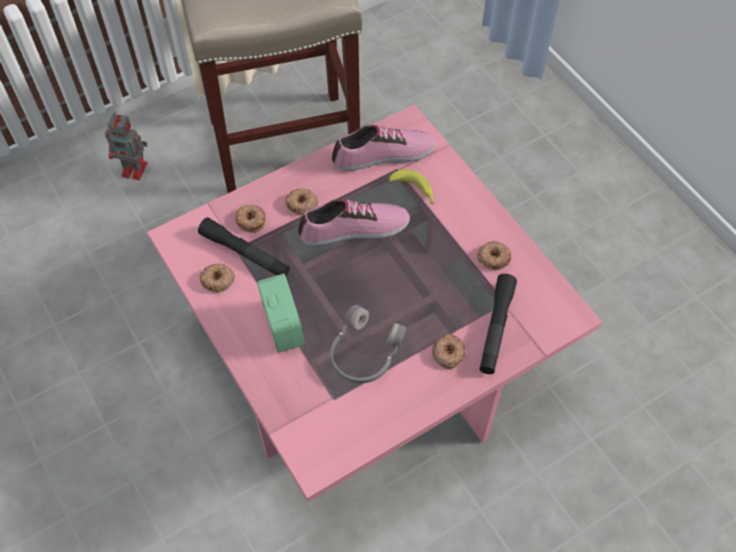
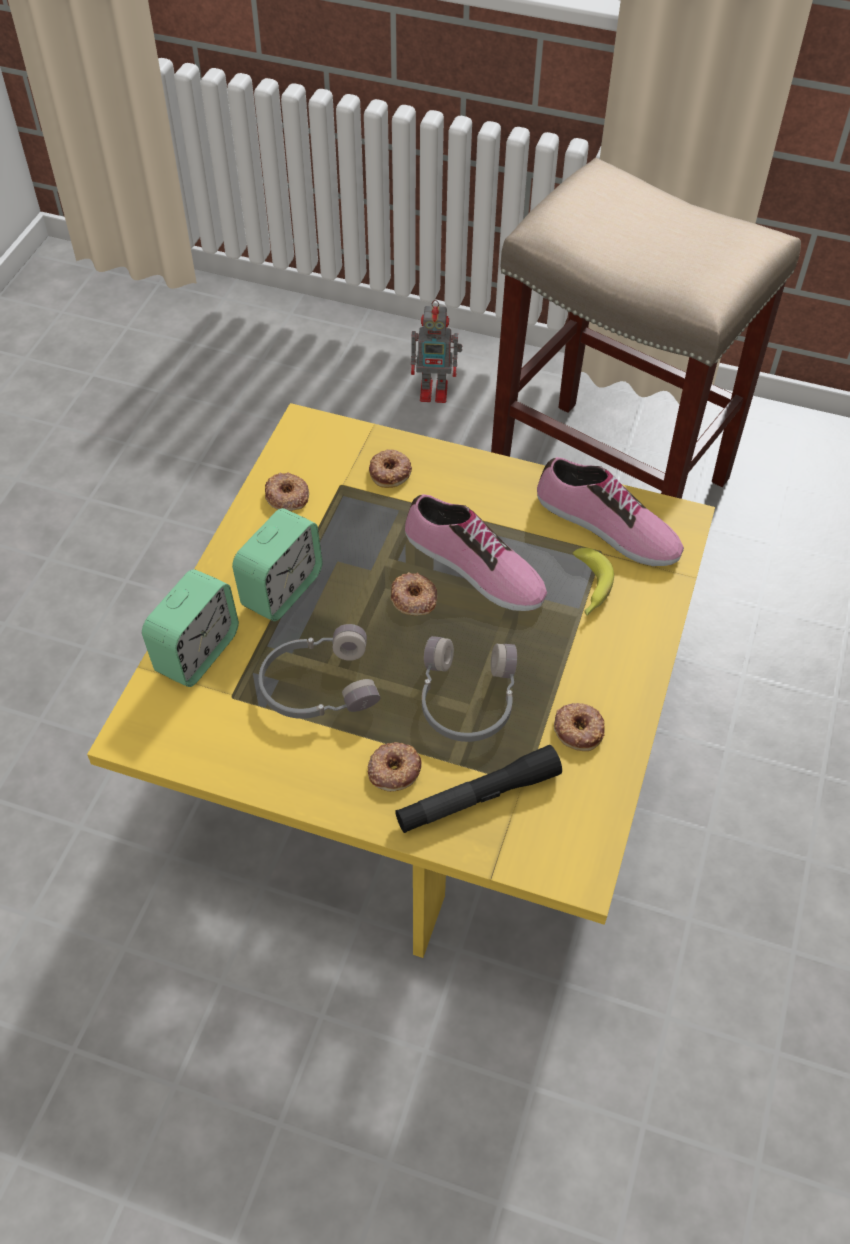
camera: 50 degrees right, 5 degrees down
(136, 169) = (435, 391): toy robot -> toy robot turned 60 degrees counterclockwise
(245, 254) = (342, 496): black flashlight -> none
(287, 397) = (197, 652): none -> alarm clock
(301, 204) = (457, 499): donut -> donut (413, 598)
(367, 351) = (423, 748): pink coffee table -> yellow coffee table
(433, 292) = (465, 699): none -> grey headphones

